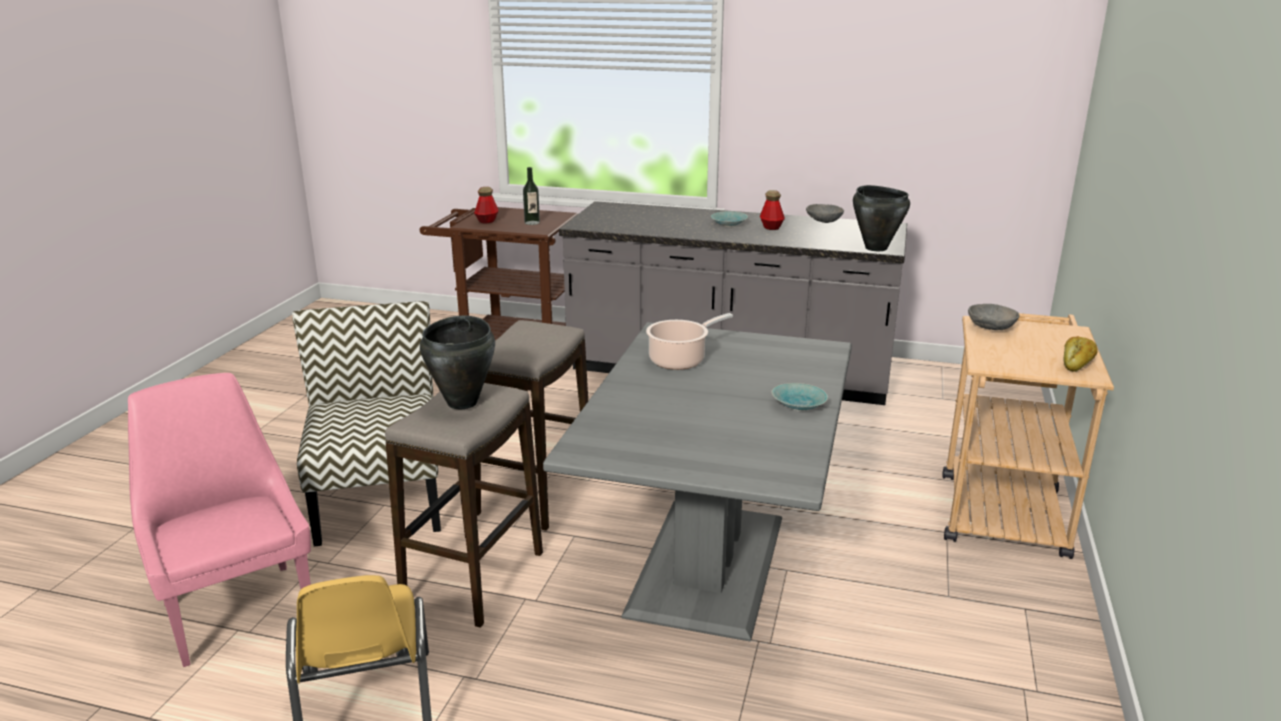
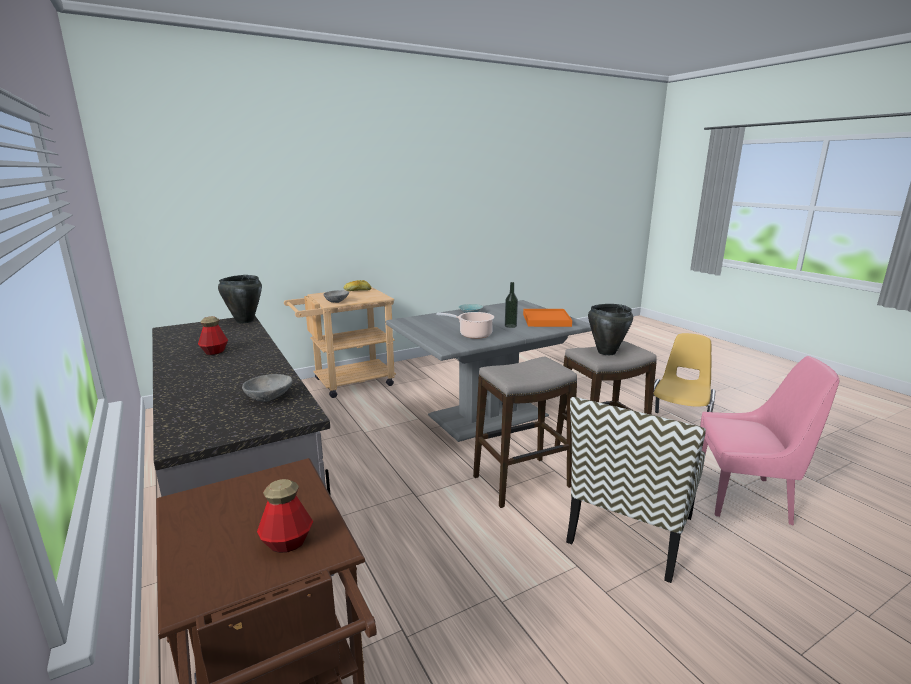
camera: 135 degrees left, 5 degrees down
(237, 609) = (745, 497): pink chair -> pink chair turned 90 degrees counterclockwise
(532, 223) = (258, 498): bottle -> bottle (510, 326)
(643, 436) = (546, 320): none -> orange tray
(729, 224) = (220, 365): turquoise bowl -> none
(823, 222) = (174, 344): grey bowl -> grey bowl (270, 398)

